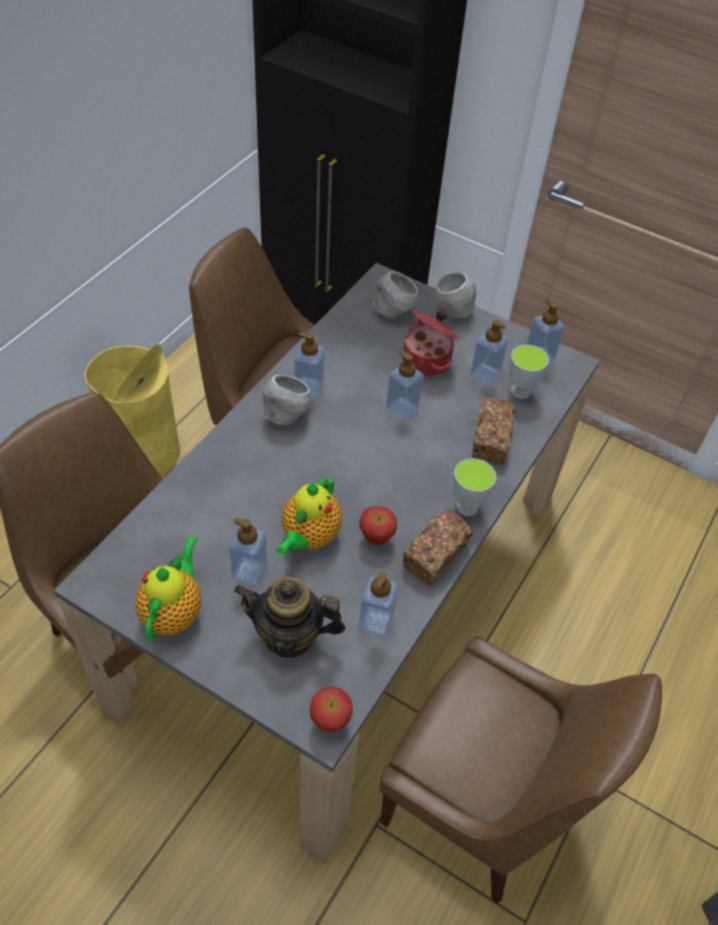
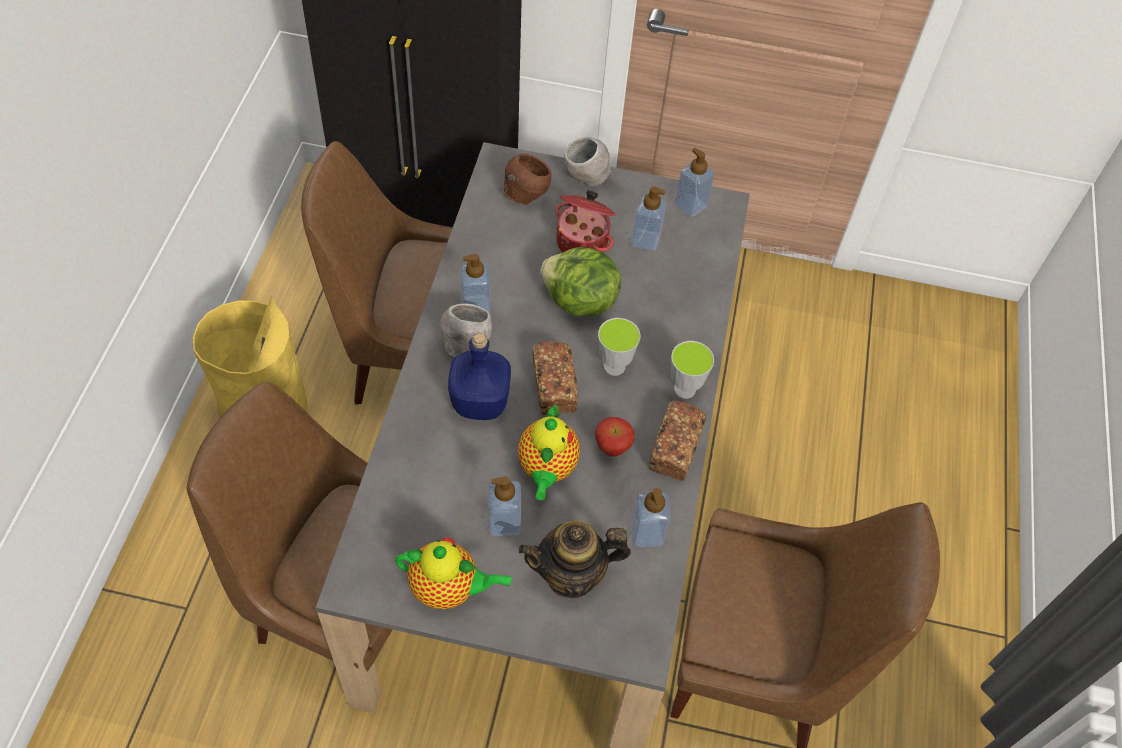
camera: 20 degrees left, 5 degrees up
(174, 612) = (448, 589): teapot -> teapot turned 105 degrees clockwise
(275, 466) = (480, 404): none -> blue bottle
(330, 722) = (645, 645): apple -> none
(393, 312) = (525, 196): grey bowl -> brown bowl
(402, 408) = (579, 302): soap dispenser -> lettuce
(491, 440) = (679, 311): bread -> bread (554, 387)
(520, 391) = (687, 249): cup -> cup (614, 366)

